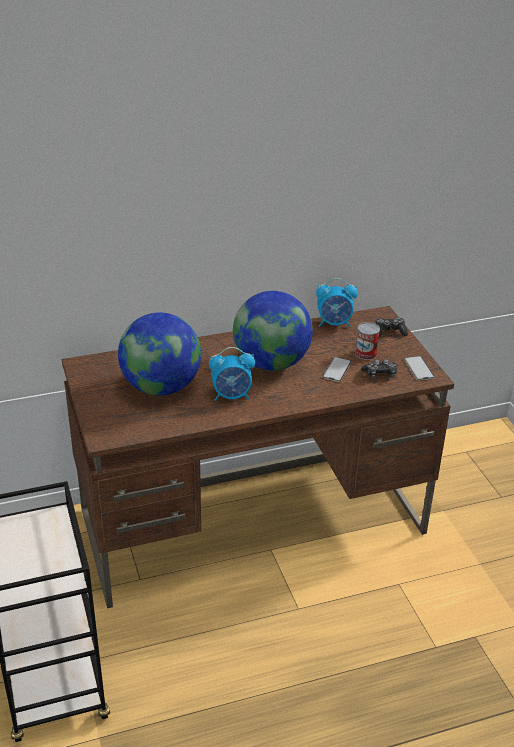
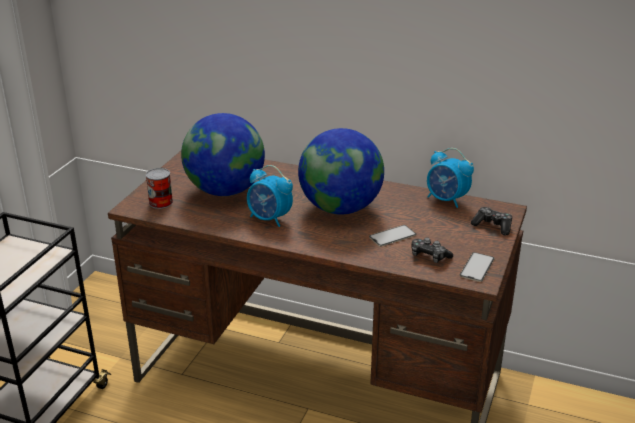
camera: 40 degrees right, 5 degrees down
(366, 353) = (441, 234): can -> can (161, 202)

